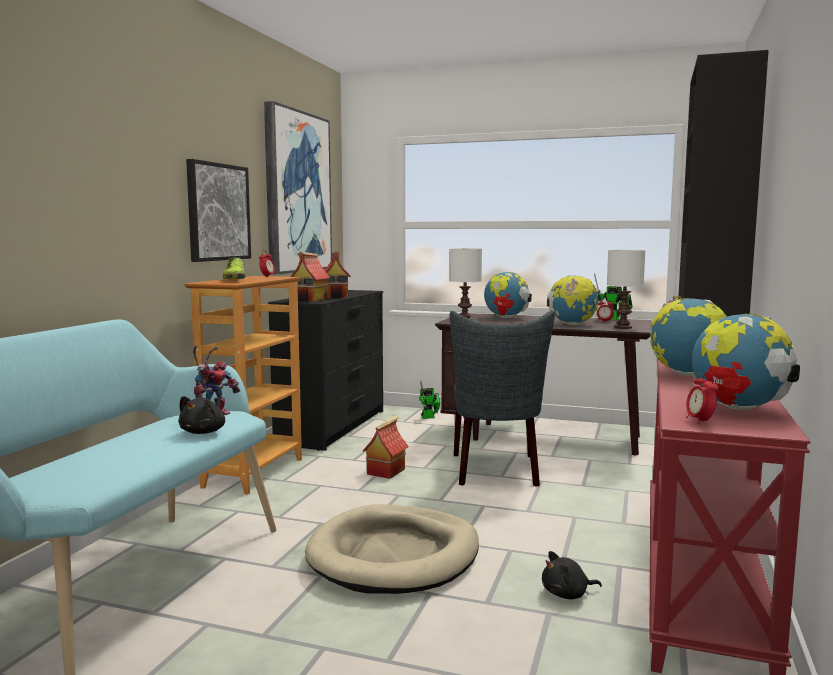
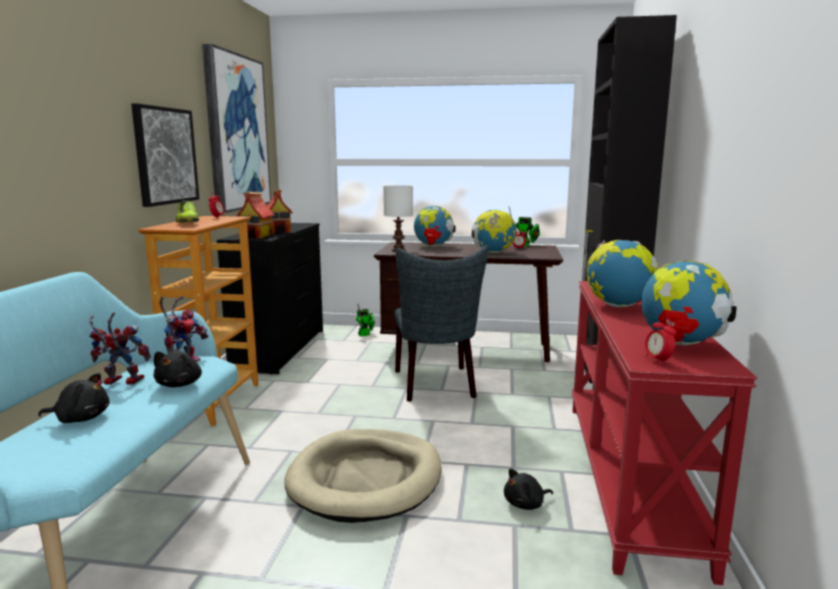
camera: 10 degrees left, 5 degrees up
(104, 454) = (81, 418): none -> black plush toy
(147, 427) = (119, 382): none -> toy robot
(385, 471) = (338, 392): toy house -> none
(624, 327) = (537, 254): white table lamp -> none

